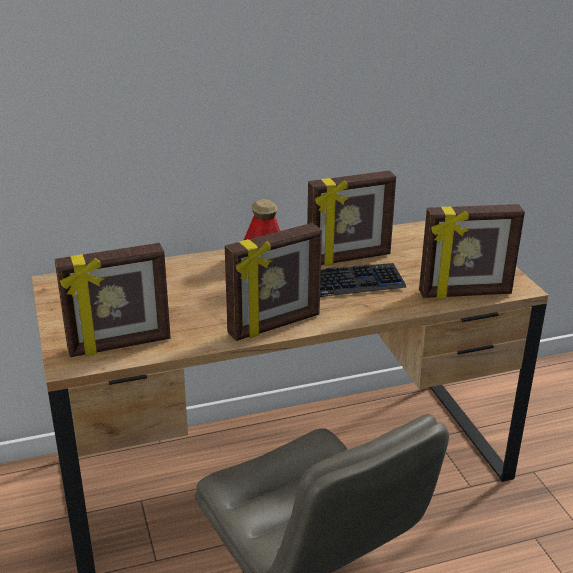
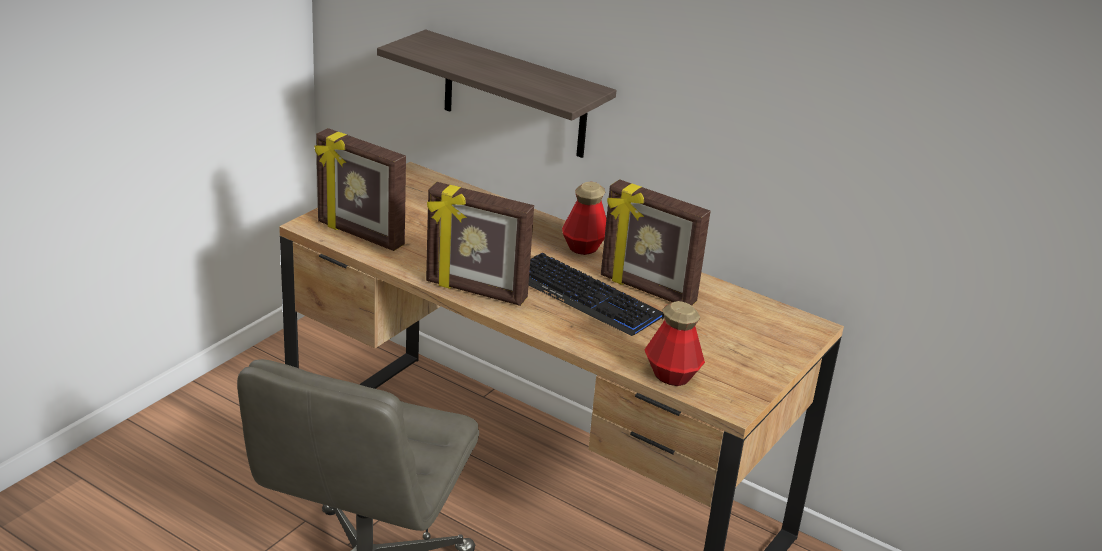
camera: 50 degrees right, 0 degrees up
(138, 163) = (514, 95): none -> shelf
(465, 294) = (671, 375): picture frame -> bottle

